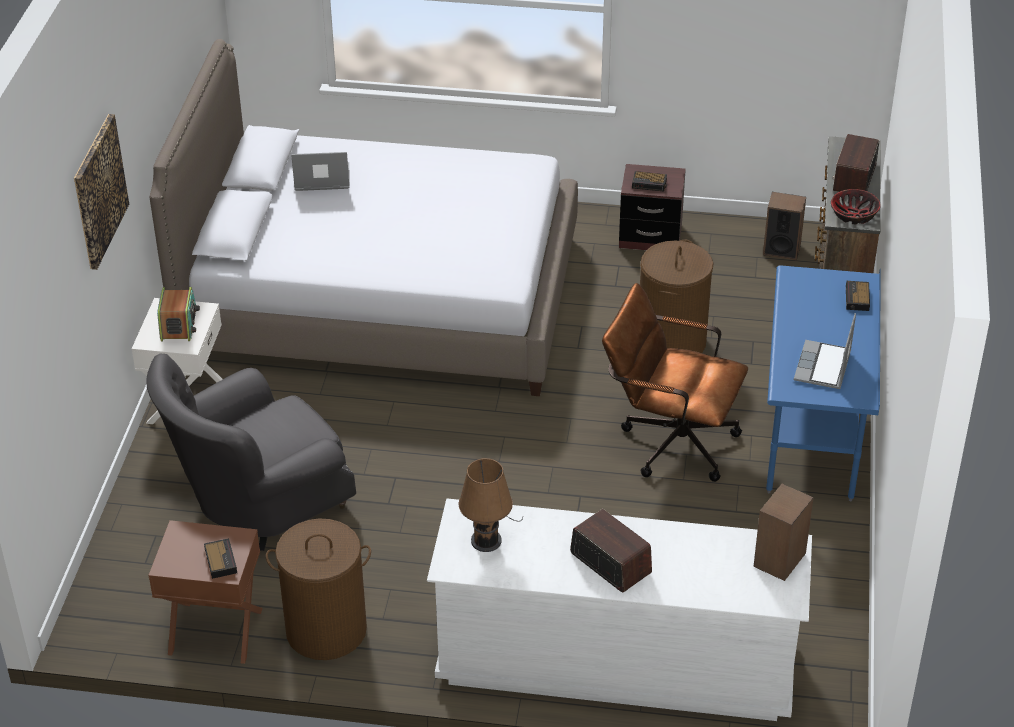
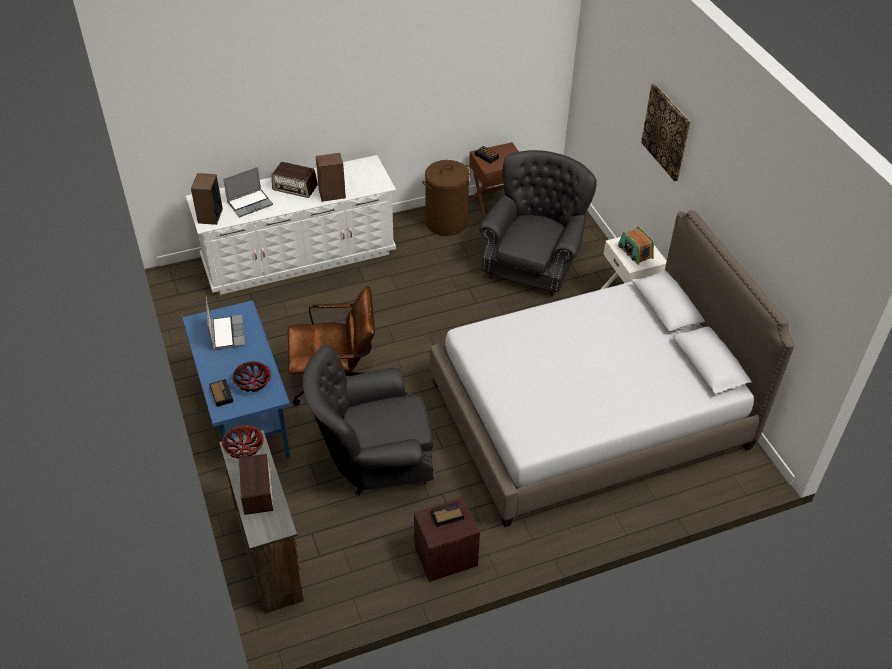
camera: 150 degrees right, 5 degrees up
(321, 179) = (659, 368): laptop -> laptop (250, 203)
(487, 538) = (362, 179): brown table lamp -> none
(671, 342) = (374, 459): brown laundry basket -> grey armchair
(781, 249) = (335, 589): speaker -> speaker (332, 194)
(812, 298) = (253, 383): none -> bowl

